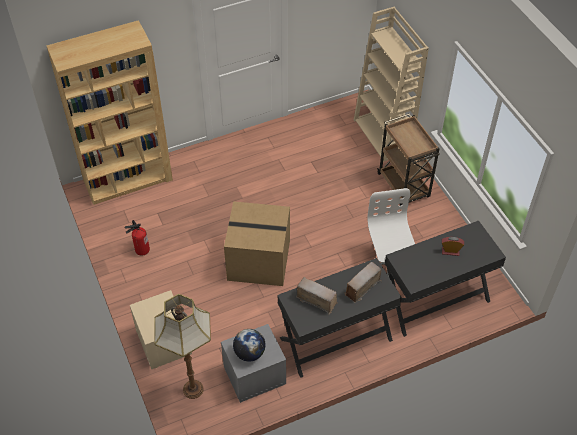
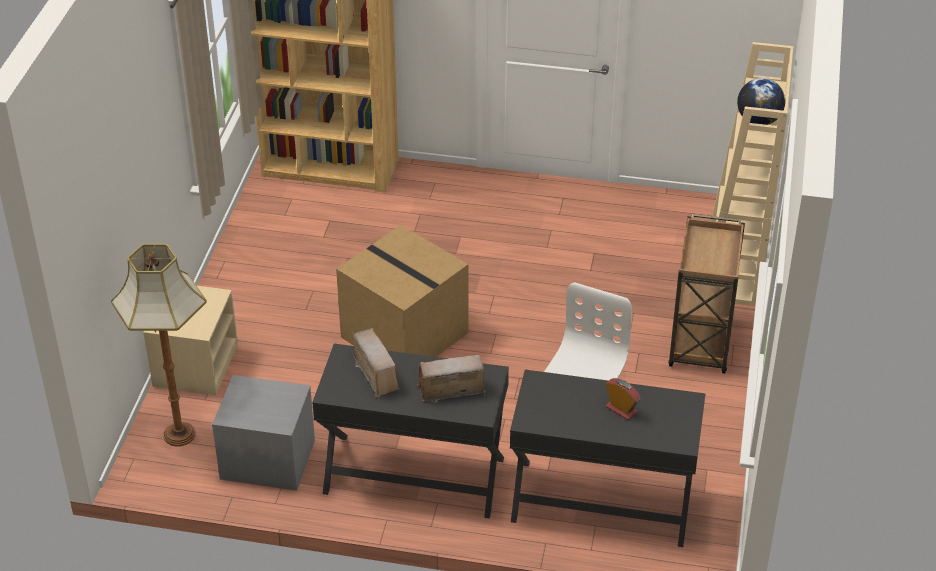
camera: 35 degrees right, 10 degrees down
(141, 250) = (269, 252): fire extinguisher -> none
(249, 353) = (254, 405): globe -> globe (758, 121)

